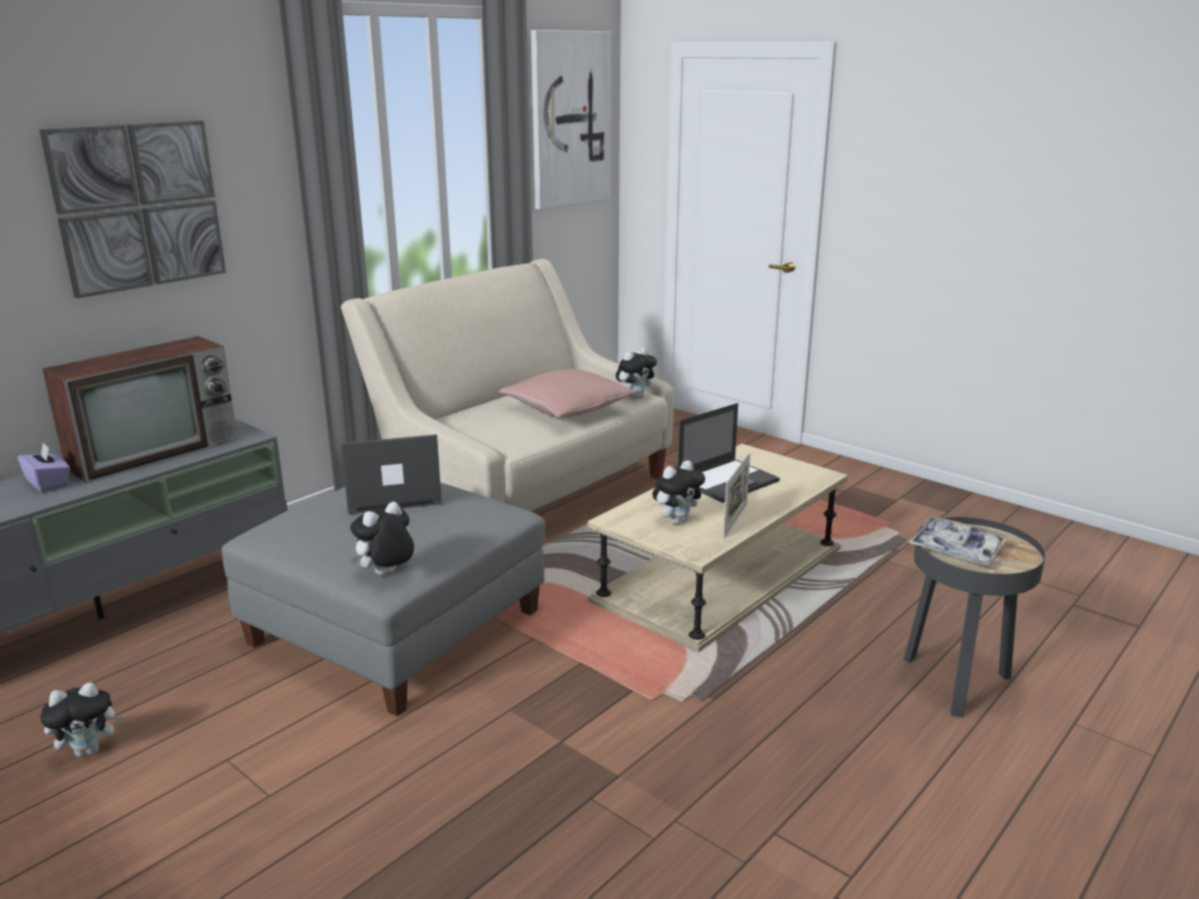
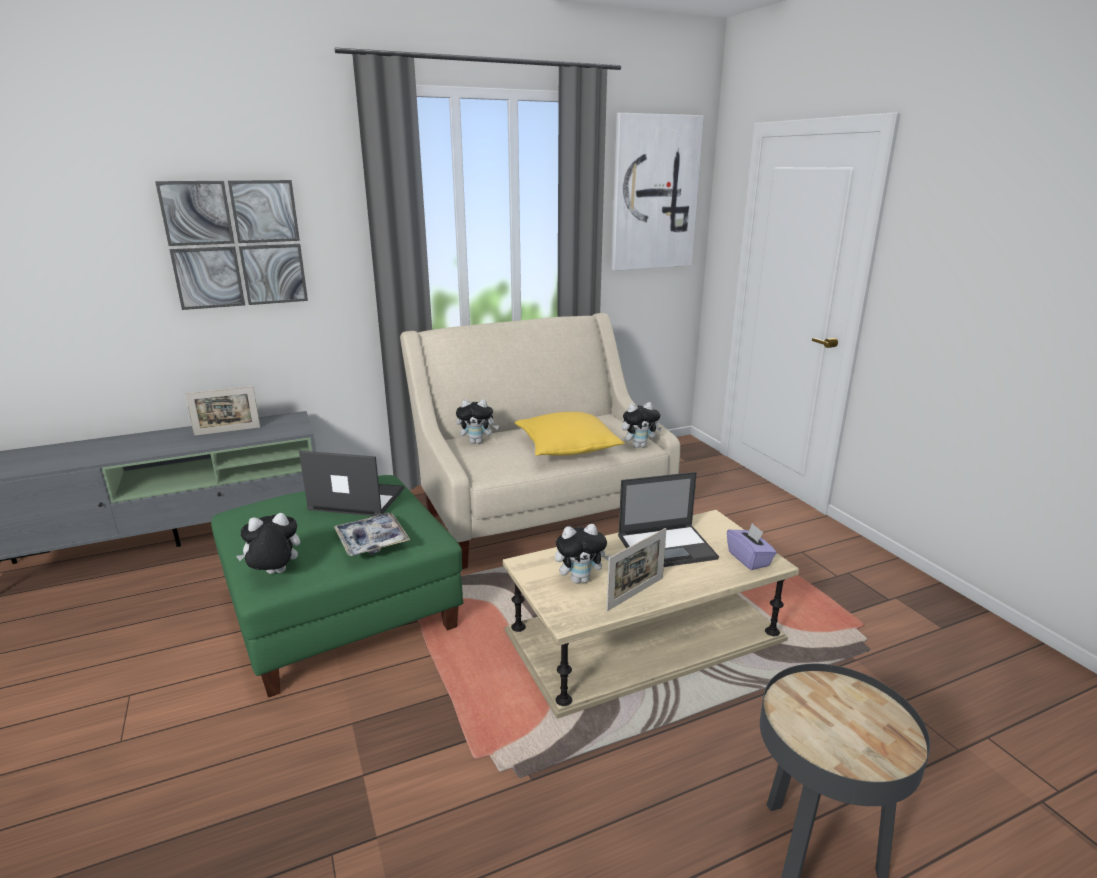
camera: 25 degrees right, 0 degrees up
(48, 483) = (139, 443): purple tissue box -> purple tissue box (749, 559)
(90, 750) = (67, 654): plush toy -> plush toy (477, 442)
(156, 451) = (227, 431): television -> picture frame
(396, 628) = (341, 612): grey ottoman -> green ottoman
(567, 410) = (567, 448): pink pillow -> yellow pillow
(956, 549) = (812, 714): tray -> tray (372, 541)

